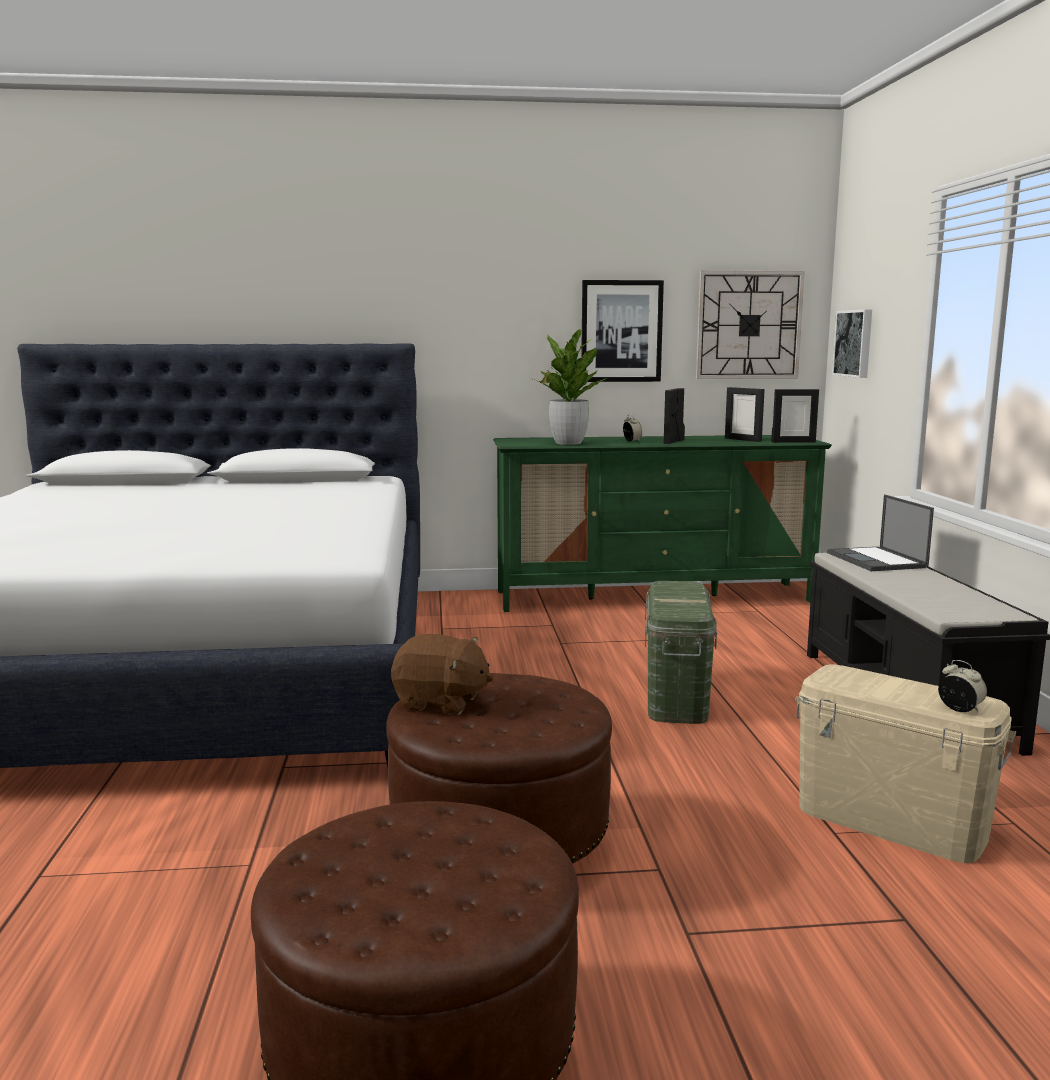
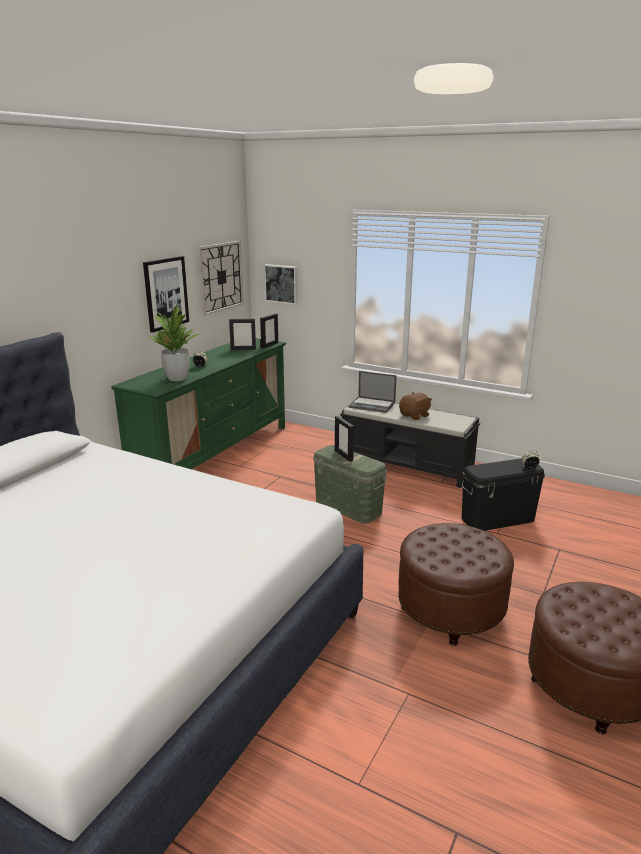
camera: 55 degrees left, 10 degrees up
(440, 703) = (439, 561): brown plush toy -> brown plush toy (415, 415)
(674, 441) = (221, 360): picture frame -> picture frame (344, 455)
(890, 821) = (498, 519): beige storage box -> black storage box

